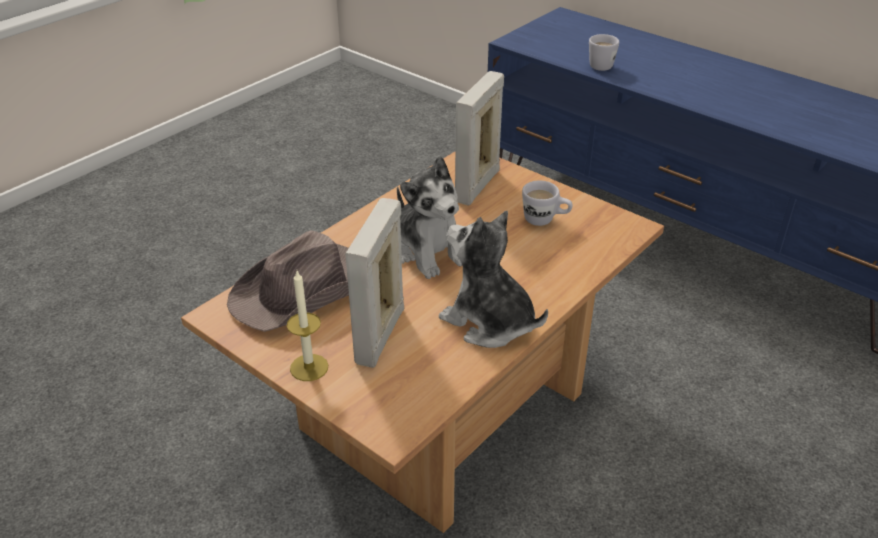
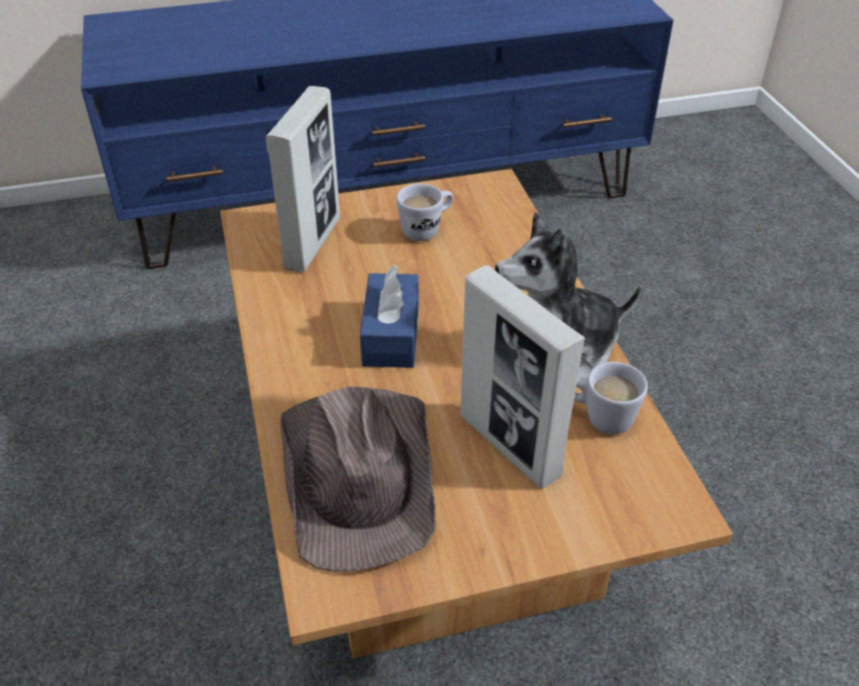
camera: 55 degrees left, 5 degrees up
(309, 367) = (515, 536): candle -> none
(428, 251) = (391, 335): plush toy -> blue tissue box
(477, 186) = (313, 243): picture frame -> picture frame turned 135 degrees counterclockwise
(598, 64) = (237, 53): white mug -> white mug (599, 418)

